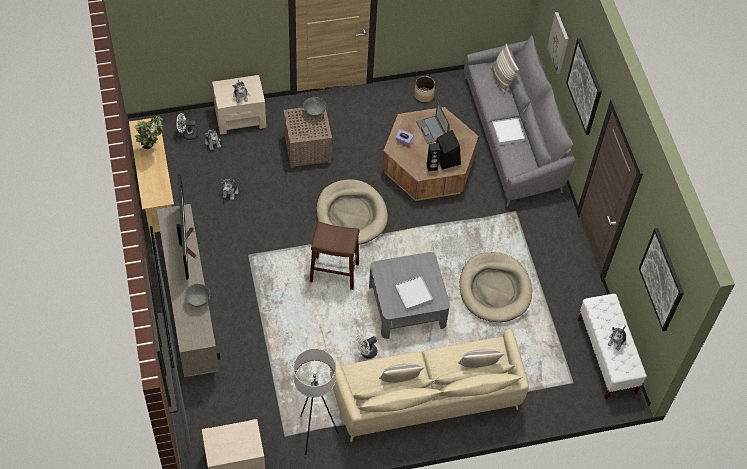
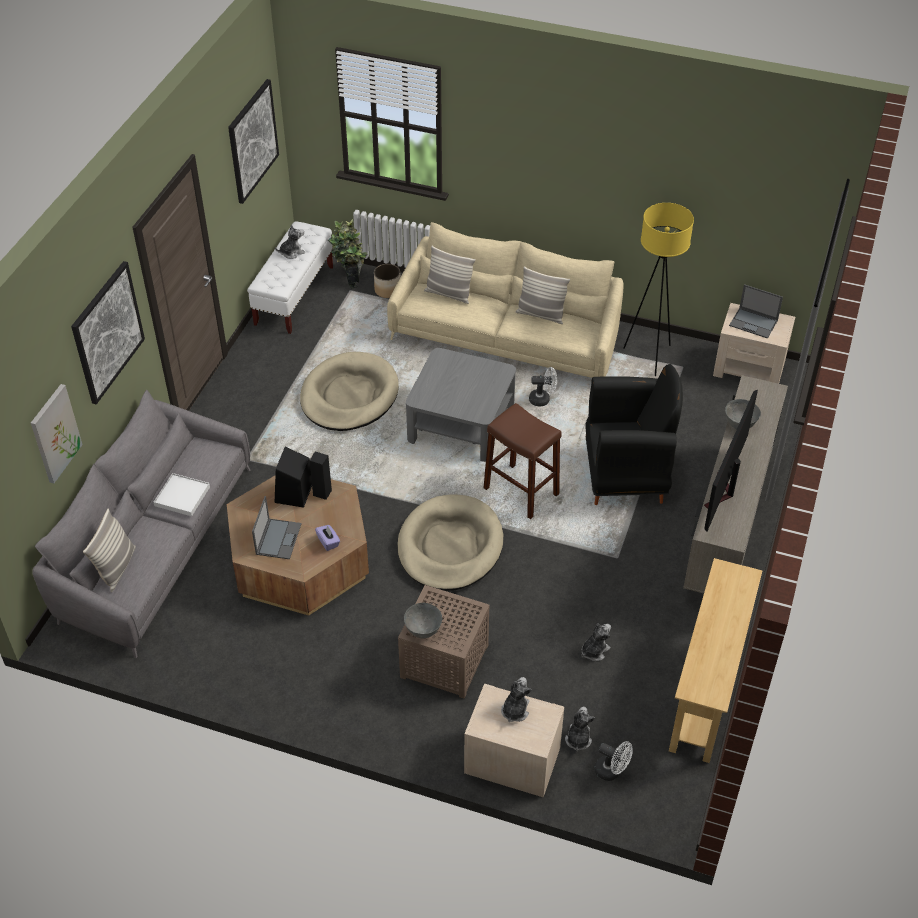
camera: 145 degrees left, 10 degrees down
(153, 152) = (709, 643): potted plant -> potted plant (350, 279)
(236, 442) = (754, 323): none -> laptop
(275, 318) = (626, 475): none -> black armchair
(314, 434) = (649, 357): white floor lamp -> yellow floor lamp
(413, 294) = (464, 374): white tray -> none
(423, 95) = (216, 661): planter -> planter (388, 290)

